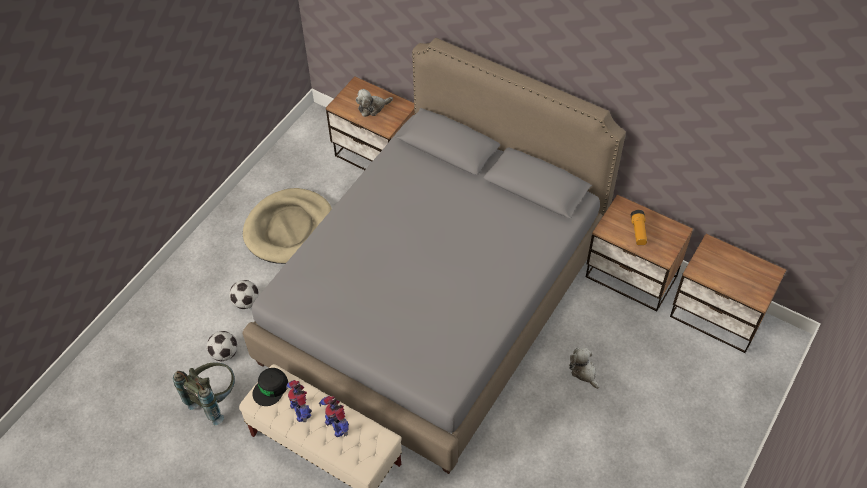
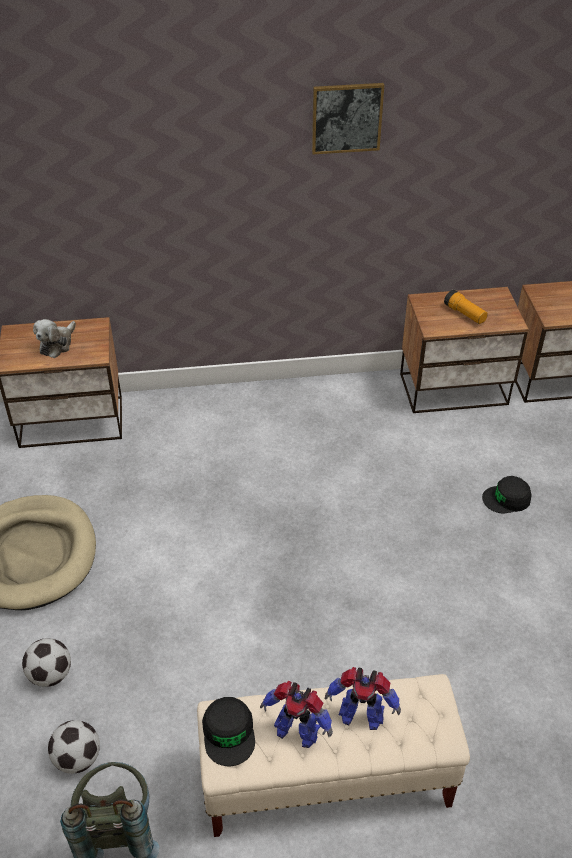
camera: 40 degrees left, 10 degrees down
(434, 300) = (285, 526): grey bed -> none
(584, 371) = (507, 499): plush toy -> black cap
(585, 62) = (346, 118): none -> picture

